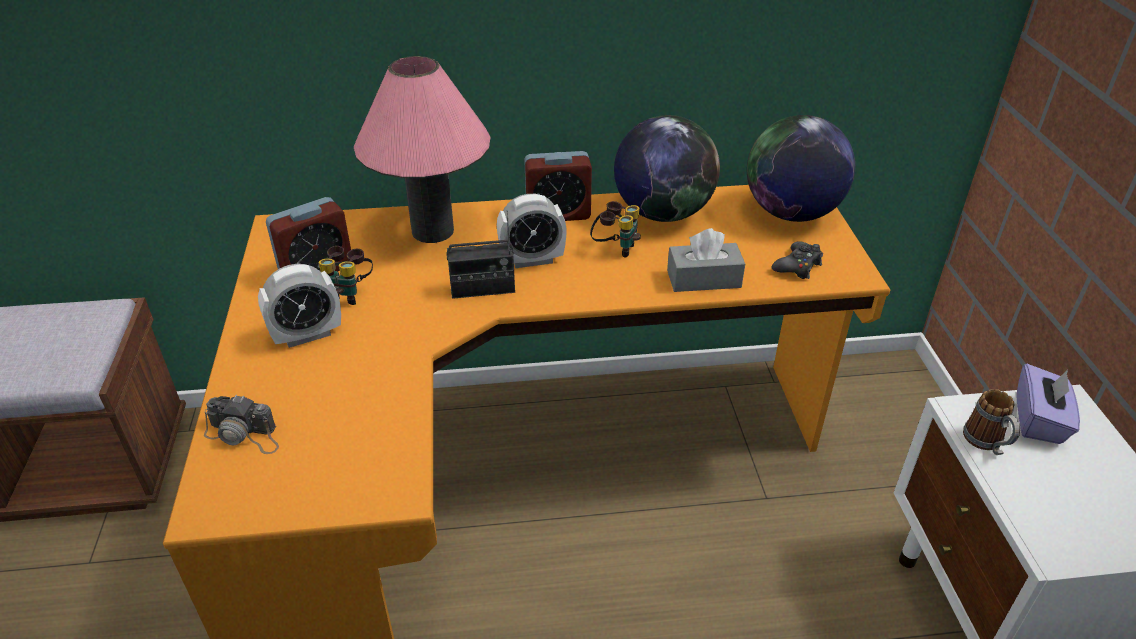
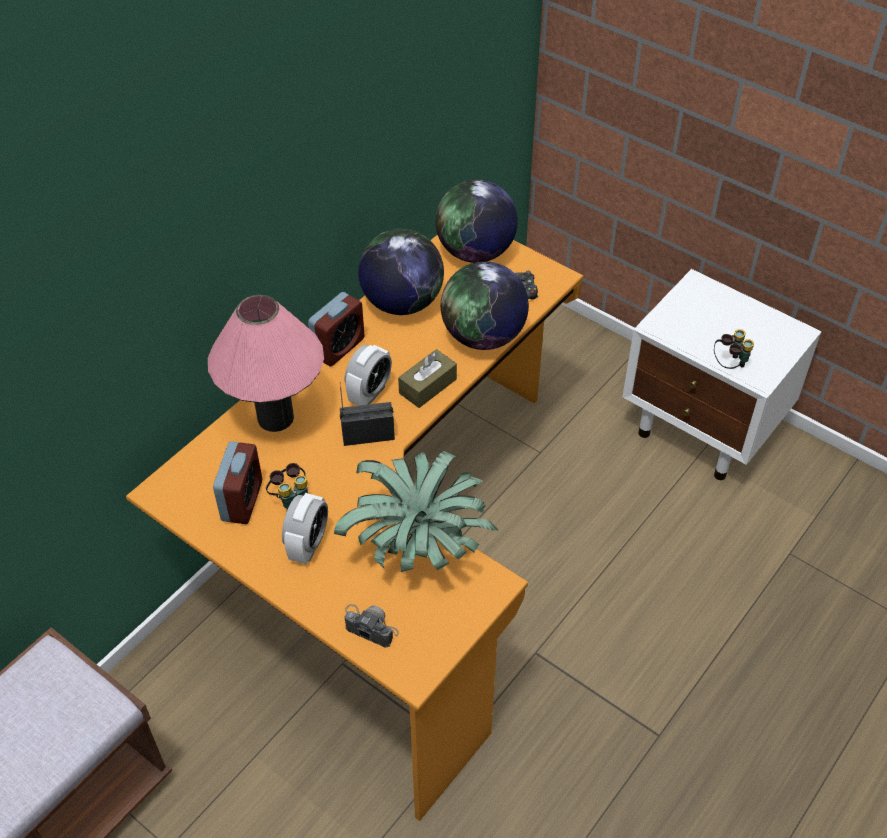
camera: 45 degrees left, 10 degrees up
(244, 434) = (368, 625): camera -> camera turned 120 degrees counterclockwise
(392, 400) = (419, 541): none -> potted plant
(482, 288) = (368, 435): radio -> radio turned 135 degrees counterclockwise
(591, 285) = (427, 386): none -> brown tissue box
(615, 248) = (407, 349): binoculars -> binoculars (729, 364)
(703, 279) = (483, 336): grey tissue box -> globe
(986, 444) = (684, 338): mug -> none
(1039, 421) = (693, 306): purple tissue box -> none

